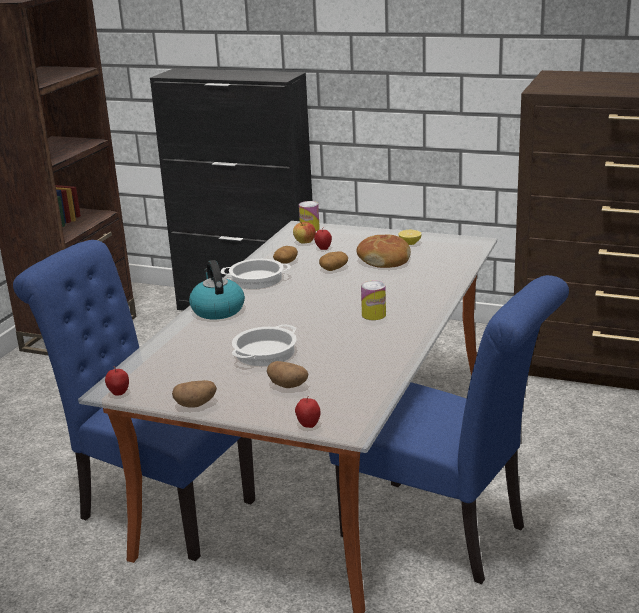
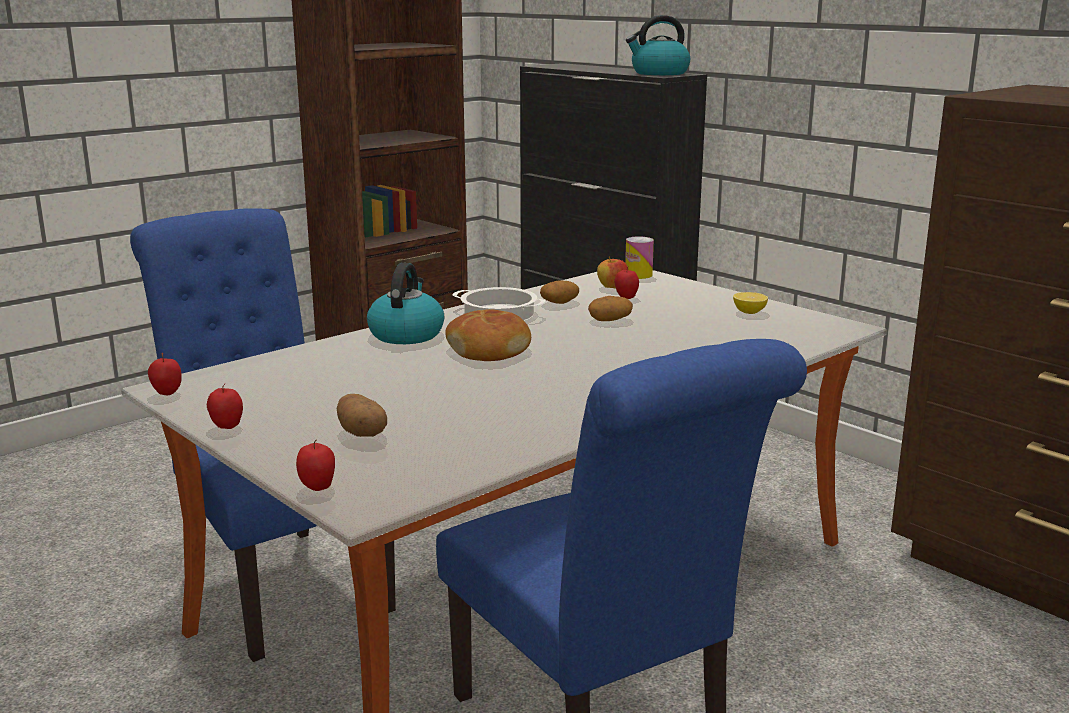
camera: 25 degrees right, 5 degrees down
(196, 404) = (227, 426): potato -> apple
(265, 353) = (391, 391): cooking pot -> none
(273, 76) = (659, 73): none -> kettle
(373, 315) = (589, 380): can -> none
(384, 260) = (689, 323): bread -> bread (489, 349)

